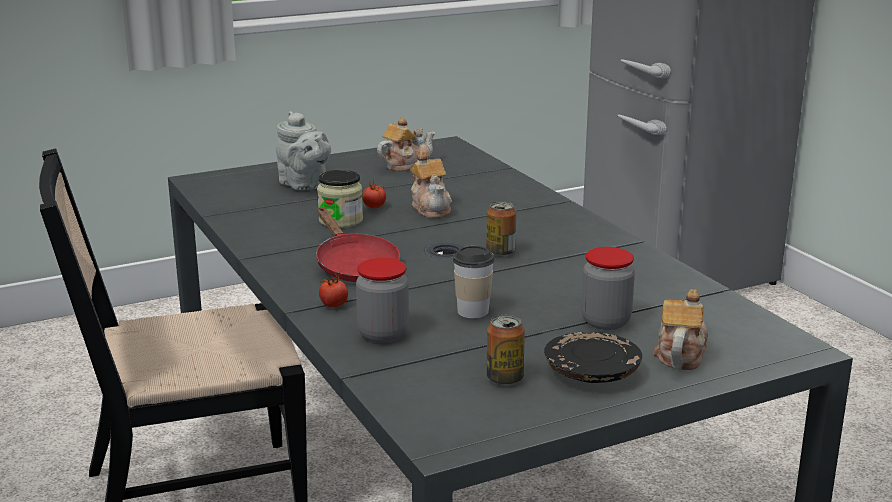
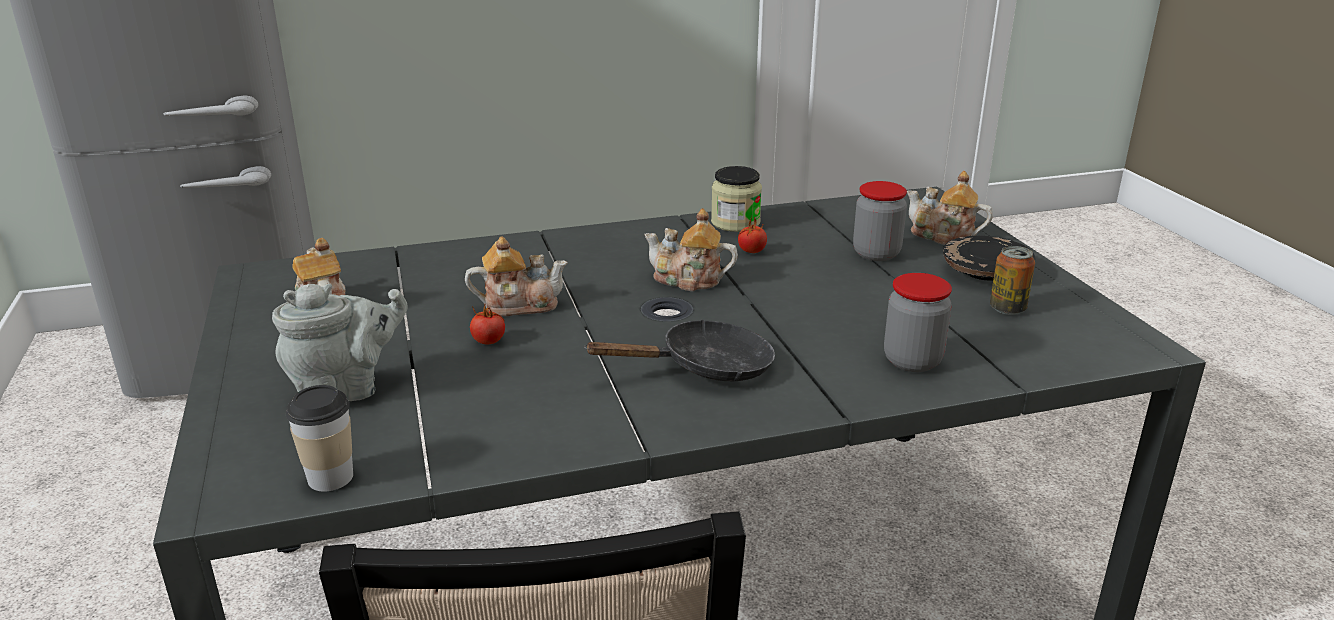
camera: 80 degrees left, 5 degrees up
(334, 305) = (830, 387): tomato -> tomato (751, 251)
(340, 220) = (529, 368): jar -> jar (735, 223)
(353, 266) = (705, 367): red frying pan -> black frying pan
(473, 311) = (851, 309): cup -> cup (330, 477)
(500, 252) = (688, 280): can -> teapot

